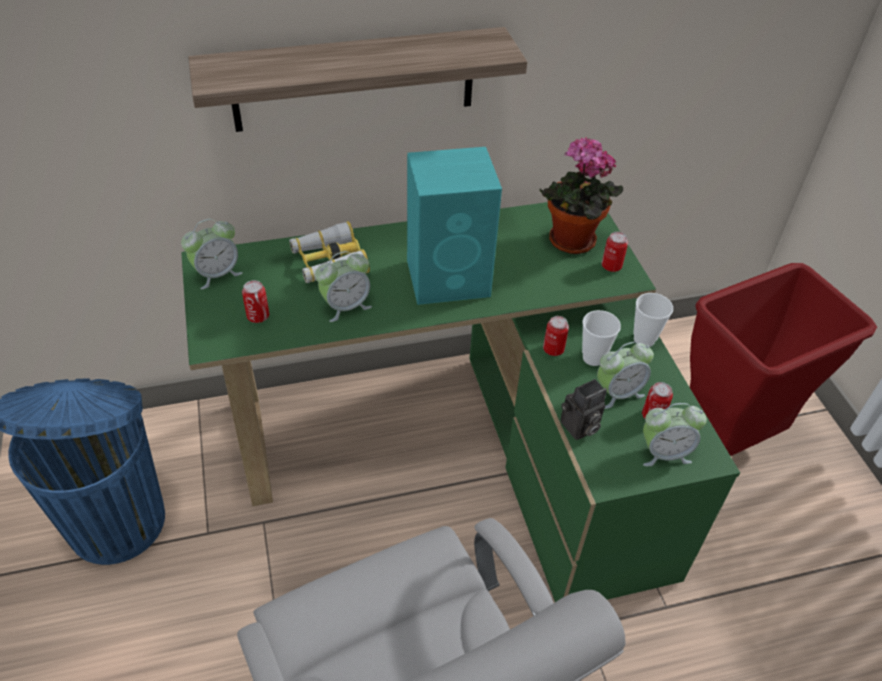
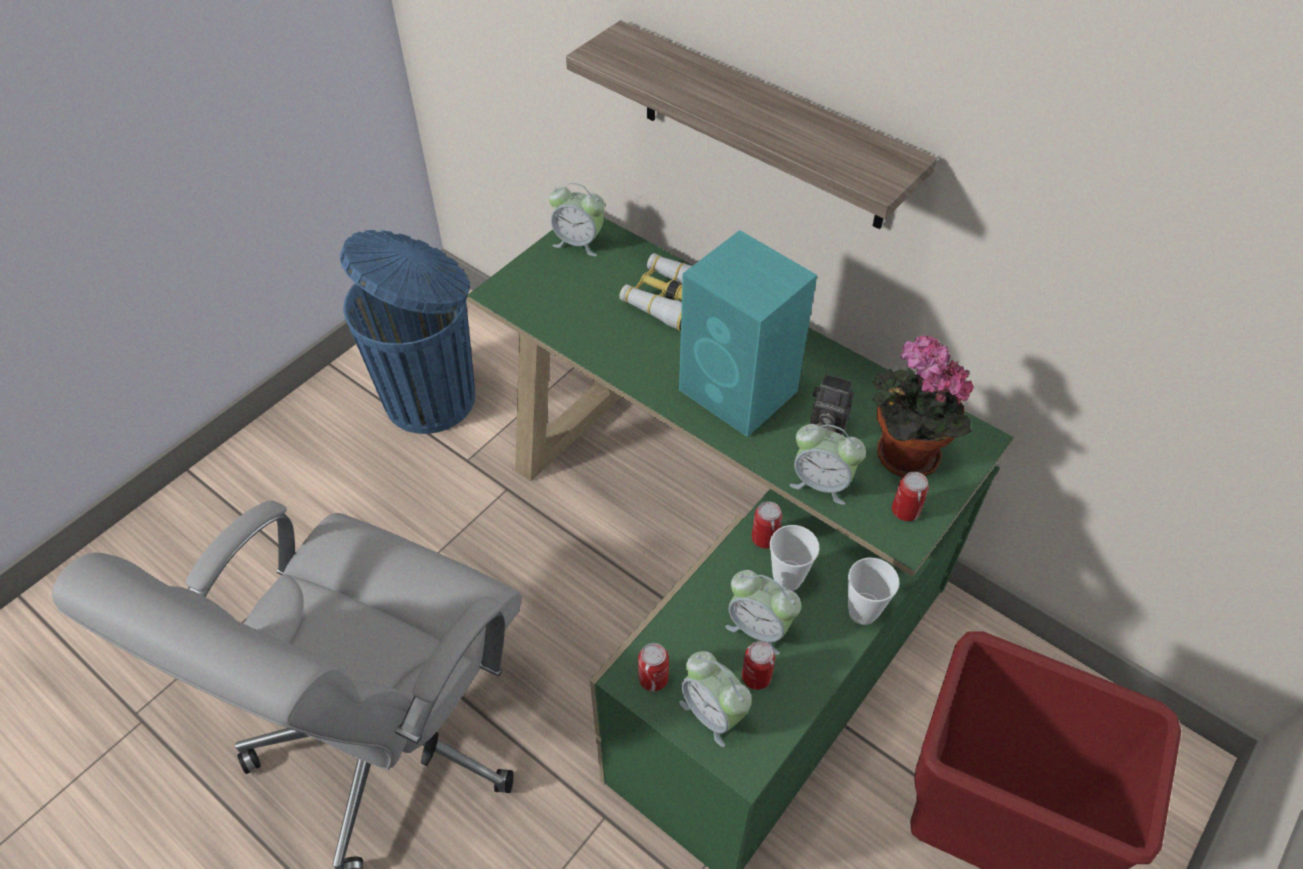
camera: 55 degrees right, 5 degrees up
(258, 316) = (556, 298): can -> can (653, 678)
(345, 306) = (625, 344): alarm clock -> alarm clock (821, 483)
(579, 428) = (678, 618): camera -> camera (825, 428)

